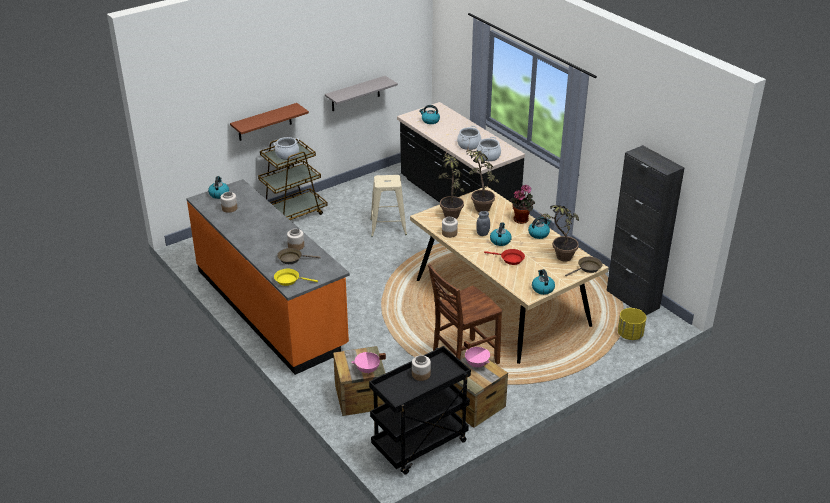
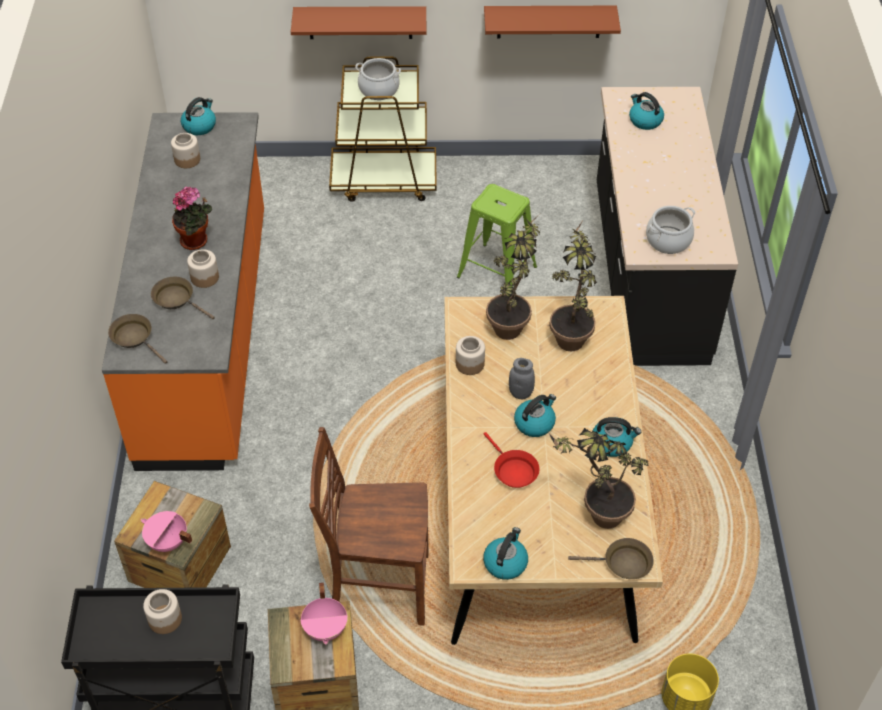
camera: 35 degrees right, 15 degrees up
(289, 280) = (134, 338): yellow frying pan -> brown frying pan
(355, 94) = (549, 21): grey shelf -> brown shelf
(388, 227) = (496, 271): beige stool -> green stool
(469, 145) = (659, 201): cooking pot -> none
(522, 219) = (614, 397): potted plant -> potted plant (196, 241)
(632, 299) = (759, 629): black cabinet -> none

